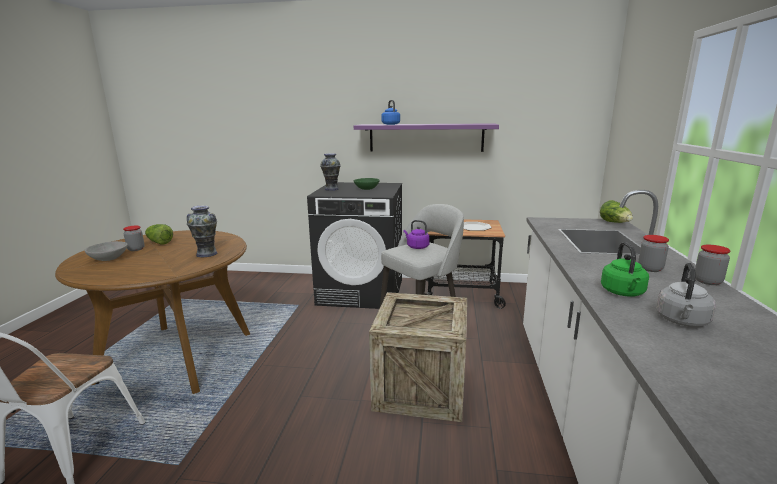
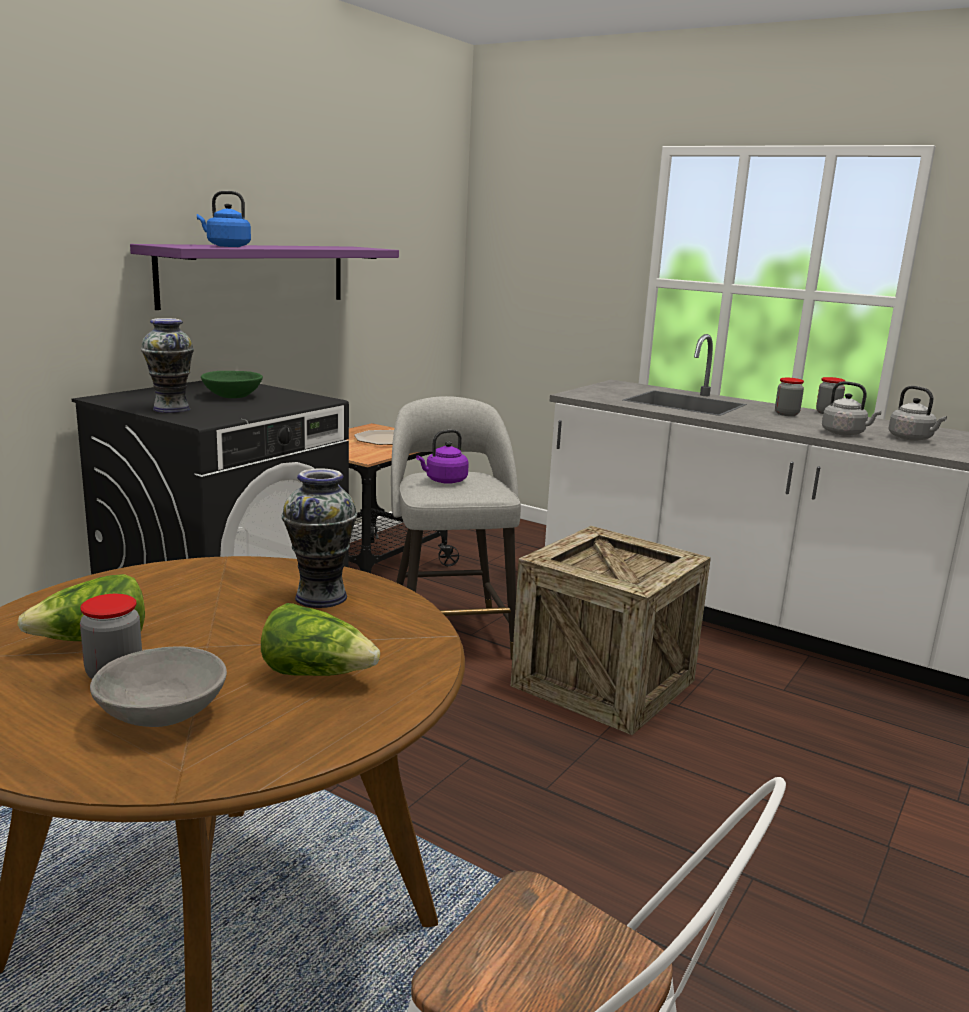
camera: 65 degrees left, 0 degrees up
(615, 223) = (625, 384): lettuce -> lettuce (317, 674)
(623, 293) = (845, 433): green kettle -> grey kettle

